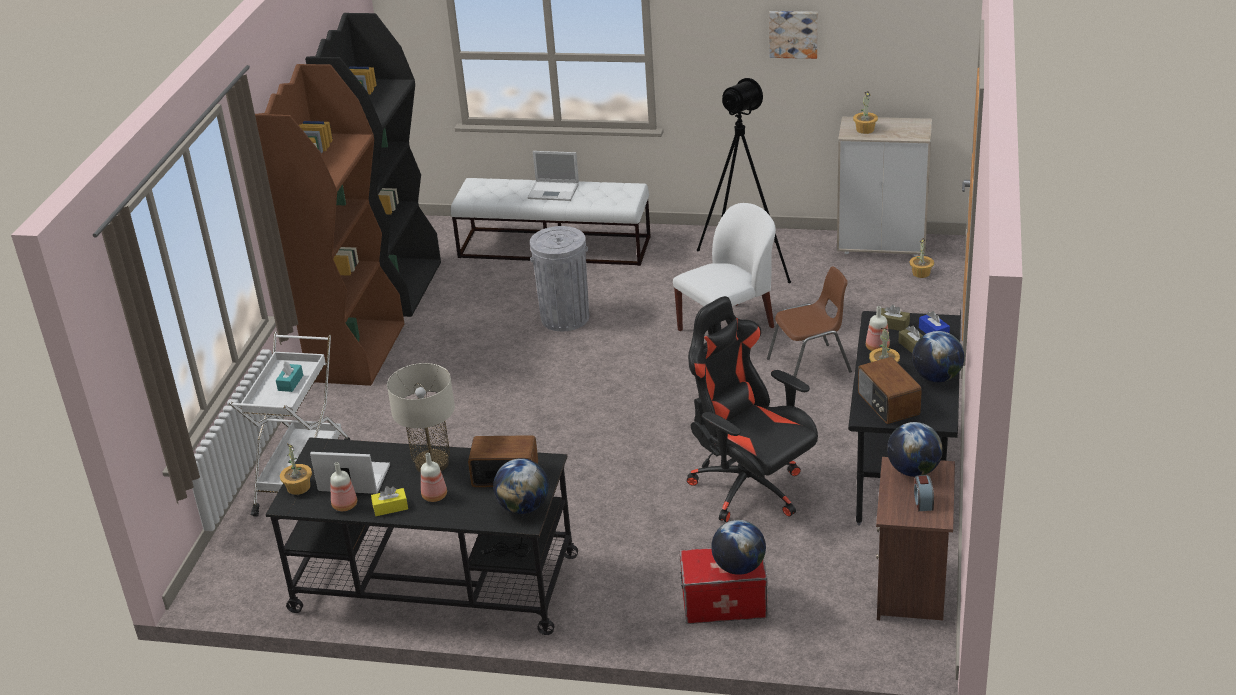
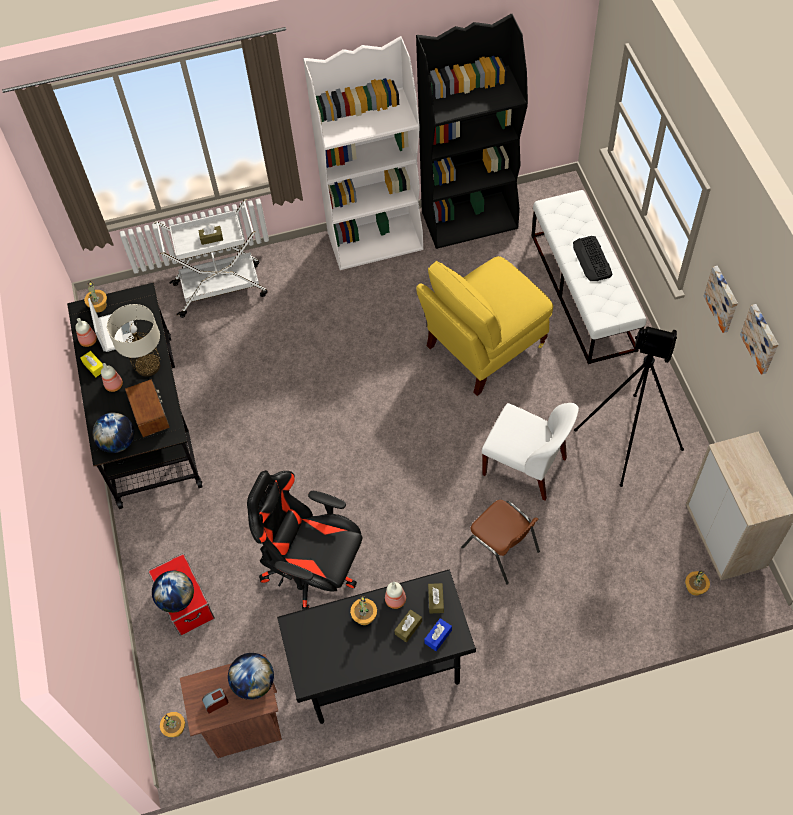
camera: 65 degrees right, 25 degrees up
(290, 383) = (211, 238): turquoise tissue box -> brown tissue box
(357, 352) = (375, 240): brown bookcase -> white bookcase
(554, 191) = (592, 259): laptop -> keyboard
(565, 318) = (484, 347): grey trash can -> yellow chair
(723, 61) = (723, 298): none -> picture
(753, 493) = (316, 572): black office chair -> black office chair turned 90 degrees counterclockwise
(865, 129) = (740, 460): potted plant -> potted plant (175, 728)
(887, 404) = (316, 635): radio -> none
(937, 377) = (369, 661): globe -> none

